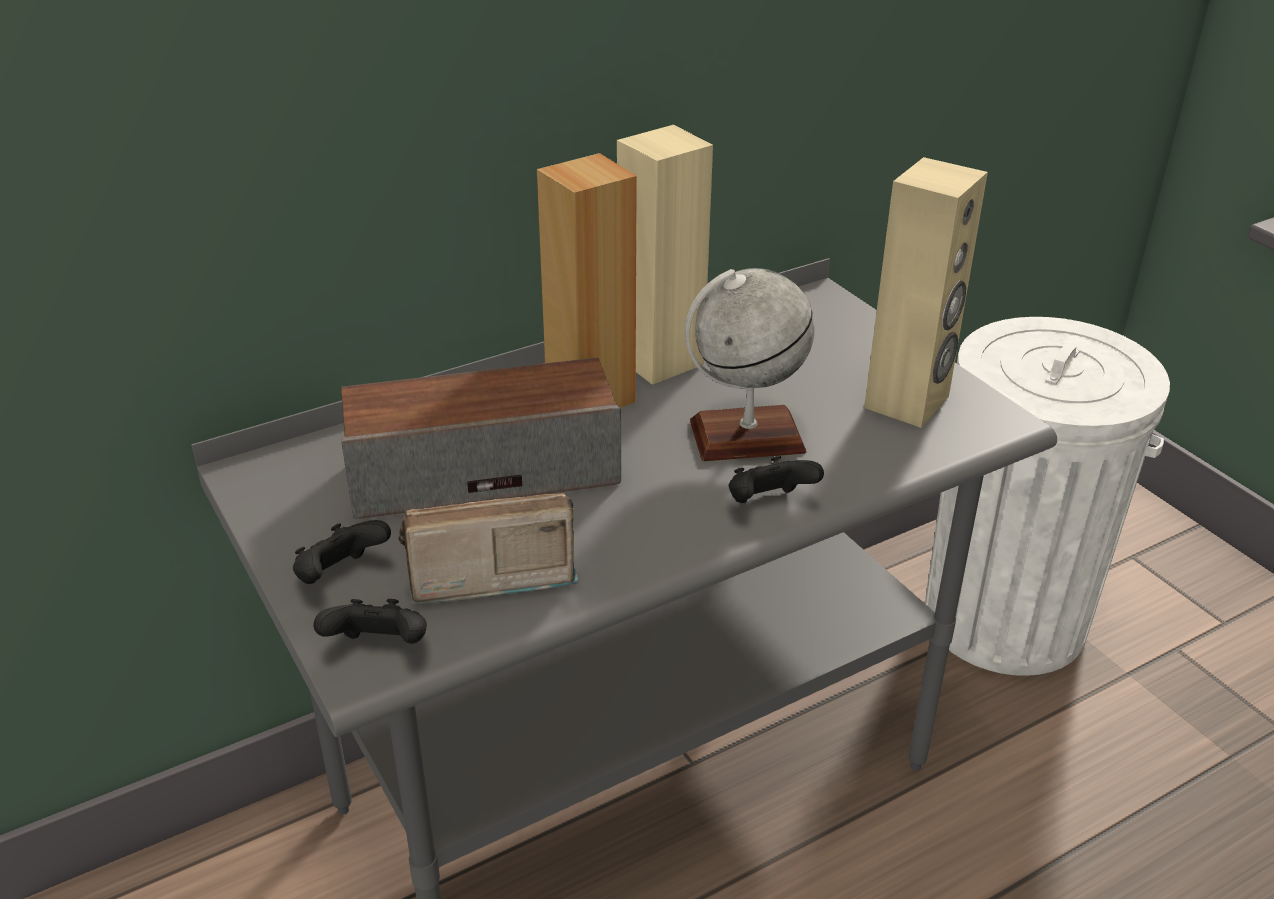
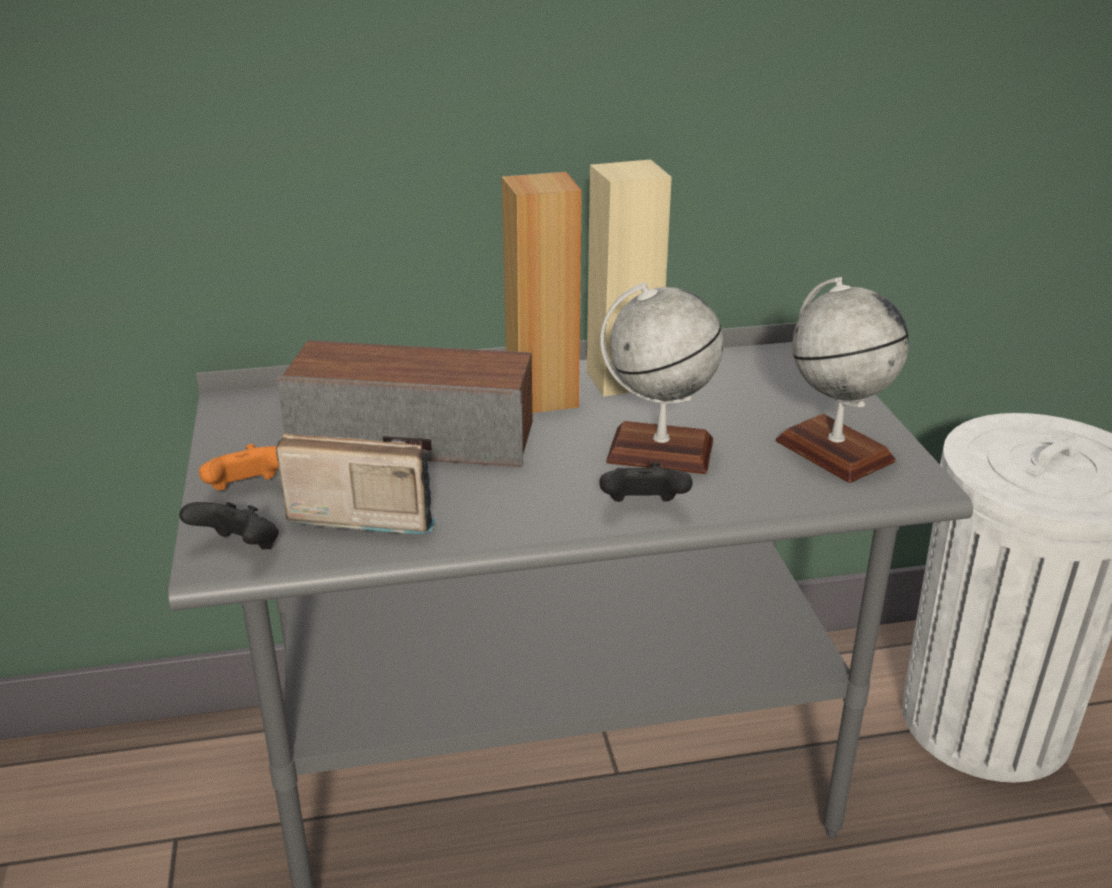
camera: 20 degrees right, 5 degrees down
(340, 576) = (247, 490): black game controller -> orange game controller
(908, 402) = (833, 450): beige speaker -> globe

